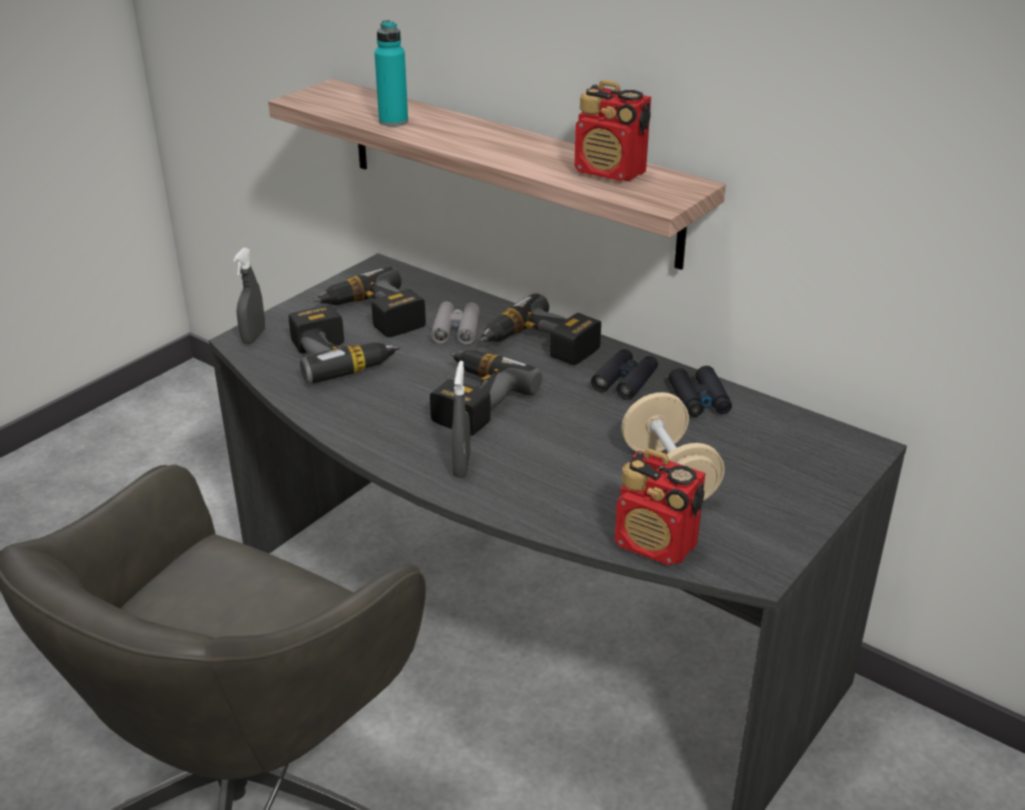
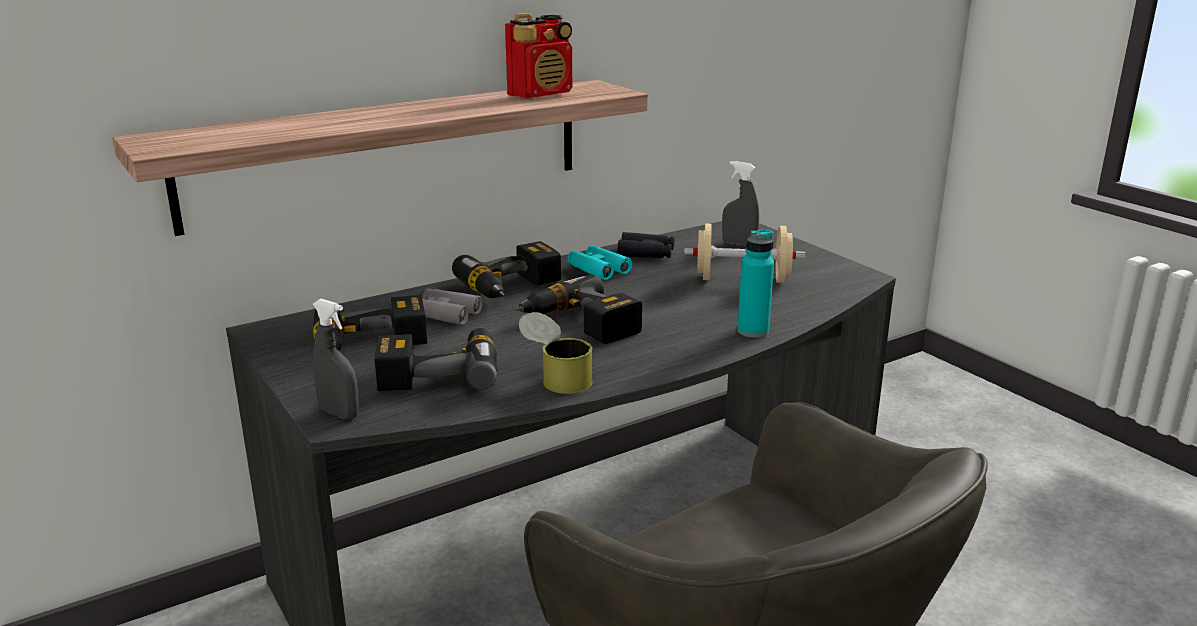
camera: 70 degrees left, 10 degrees down
(353, 412) = (556, 377): none -> can
(393, 121) = (308, 128): turquoise bottle -> turquoise bottle (753, 331)
(461, 466) = (683, 343): grey spray bottle -> grey spray bottle (739, 244)
(625, 381) = (598, 269): black binoculars -> turquoise binoculars
(656, 545) = (824, 297): radio -> none

